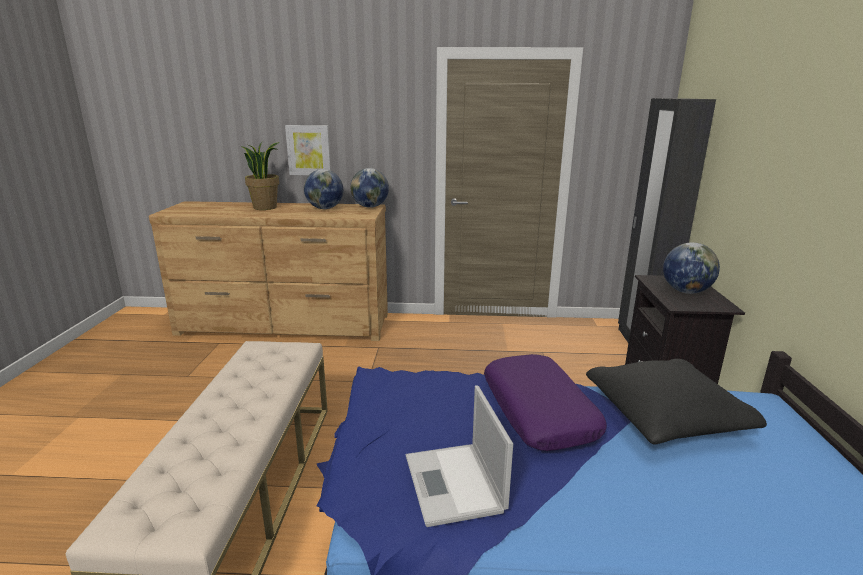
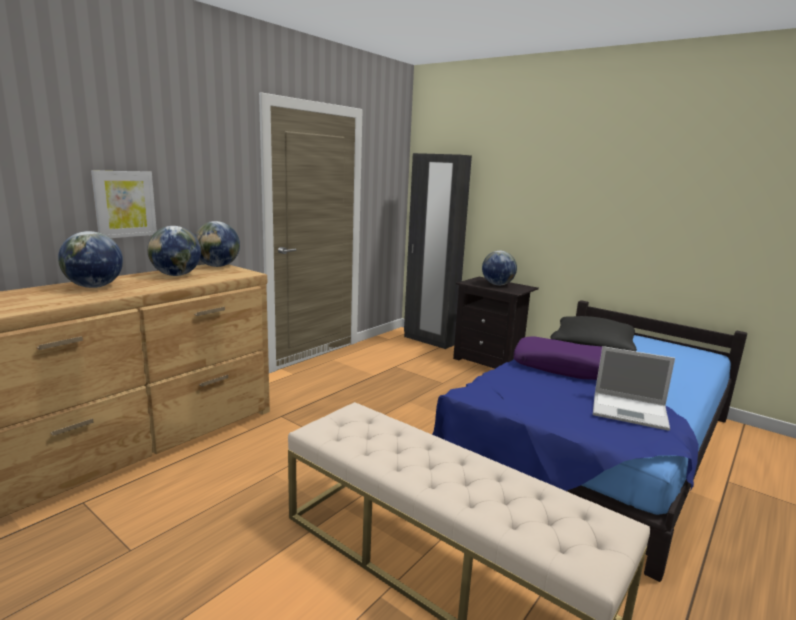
camera: 55 degrees left, 5 degrees down
(265, 207) = (94, 287): potted plant -> globe

